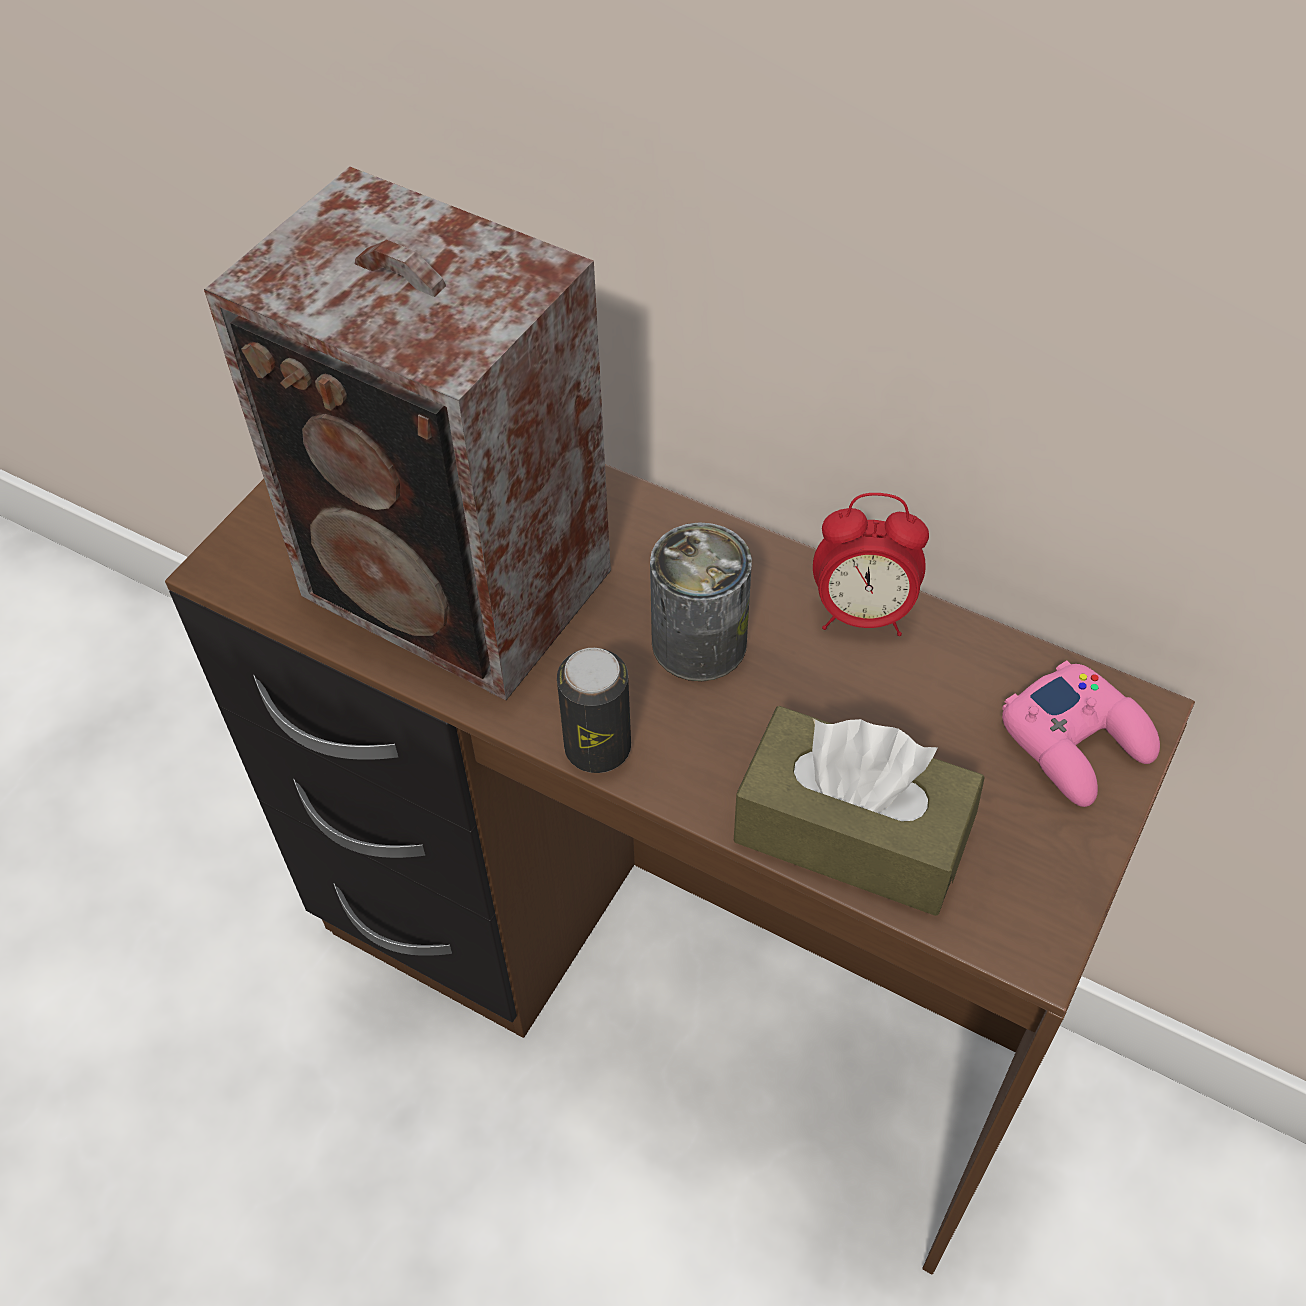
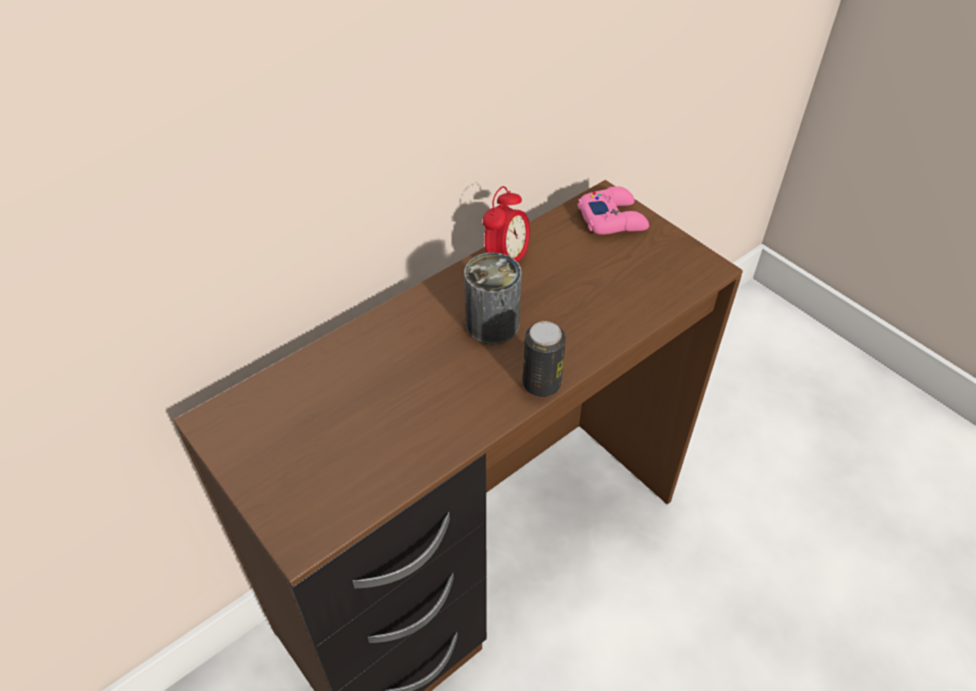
camera: 70 degrees left, 5 degrees down
(462, 590) = (398, 415): speaker -> none
(851, 833) = (632, 305): brown tissue box -> none

